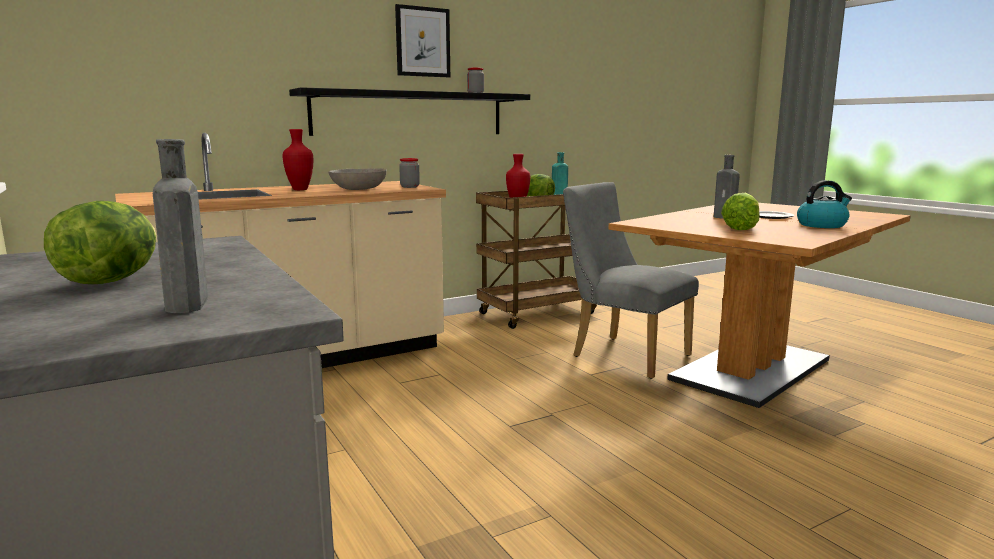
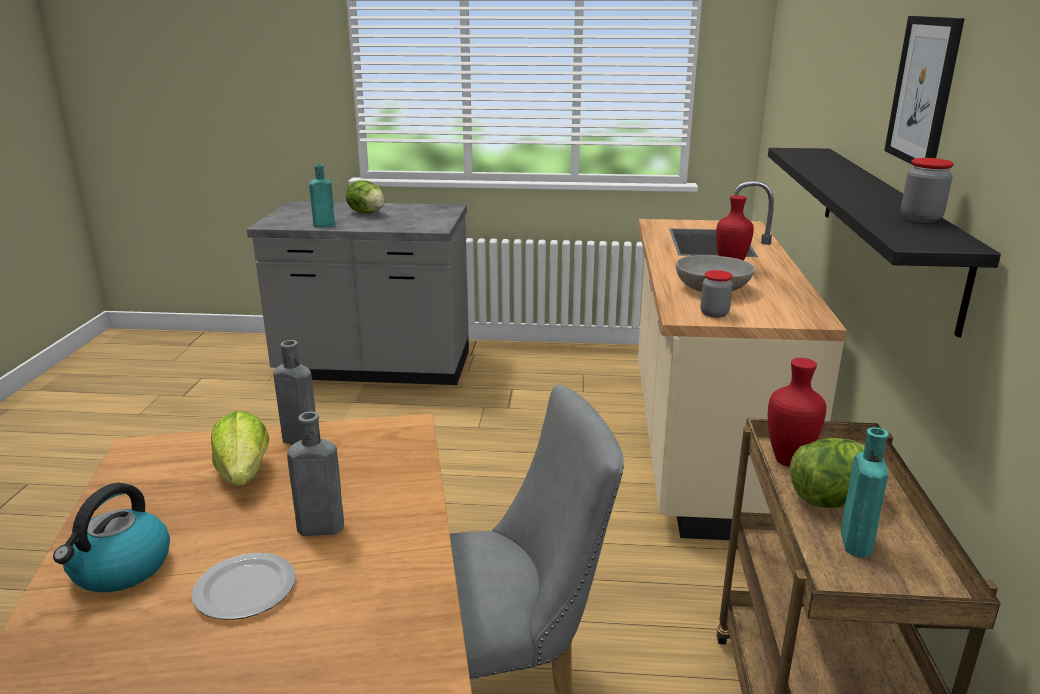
camera: 125 degrees right, 10 degrees up
(187, 306) = (303, 218): grey bottle -> grey bottle (298, 439)
(255, 280) = (322, 225): none -> turquoise bottle

